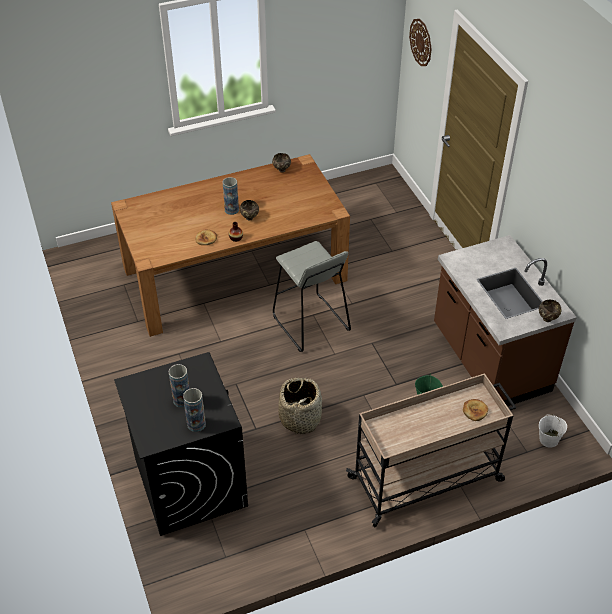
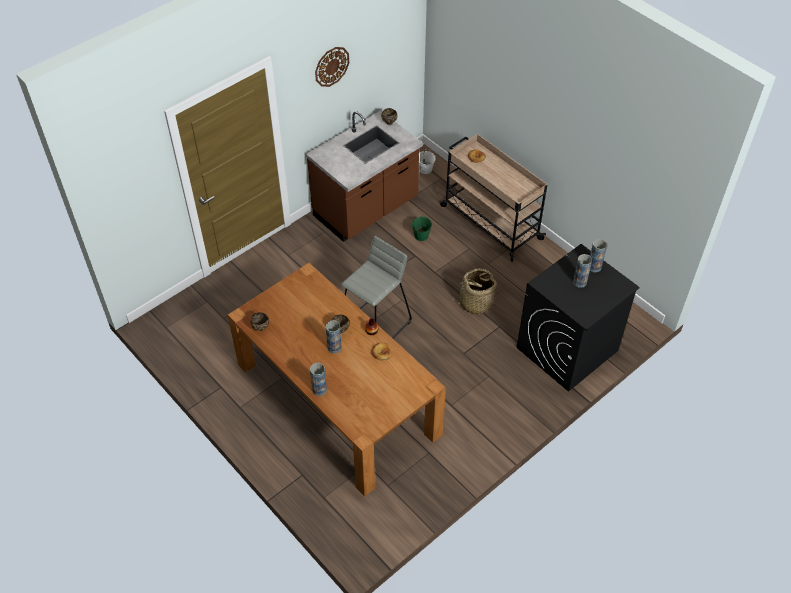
camera: 110 degrees left, 5 degrees up
(191, 191) = (319, 389): none -> vase
(421, 42) = (128, 188): wall clock -> wall clock (331, 66)

